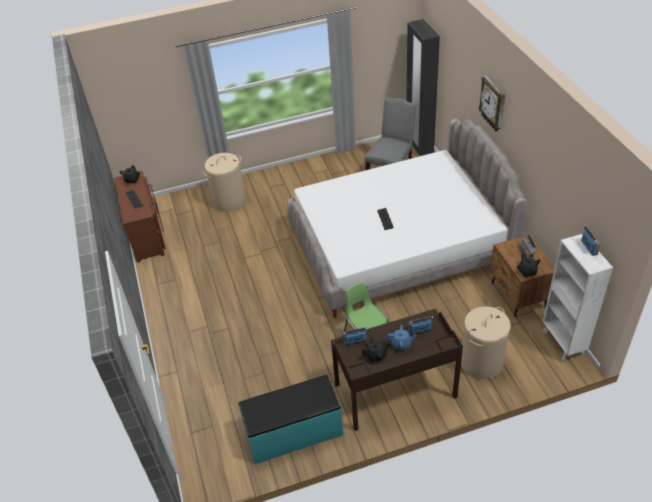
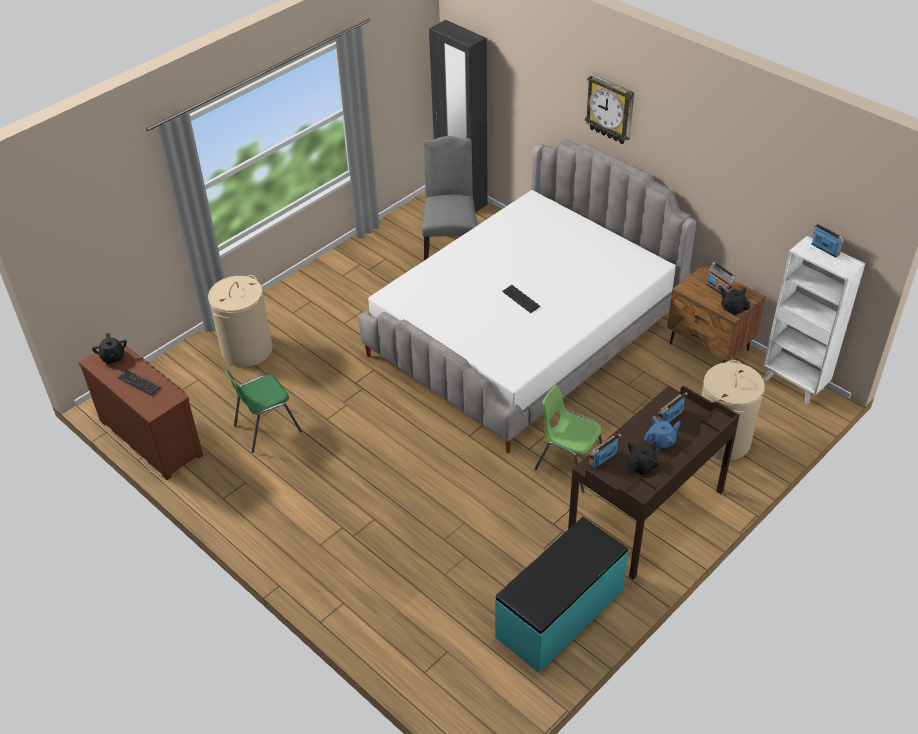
camera: 30 degrees left, 0 degrees up
(208, 251) = (266, 428): none -> green chair

